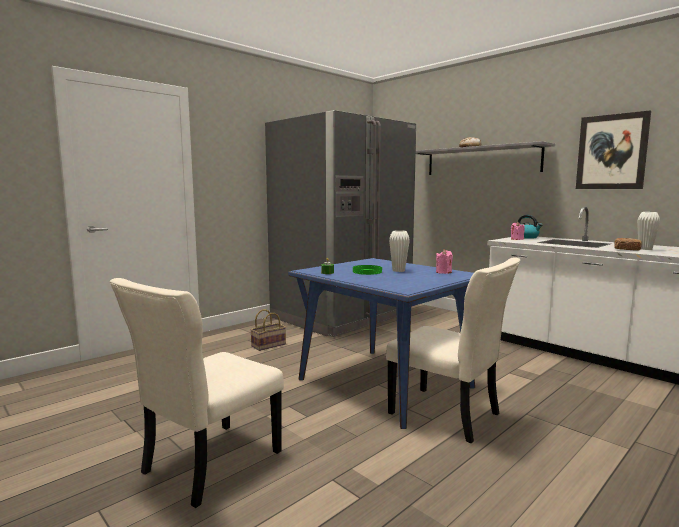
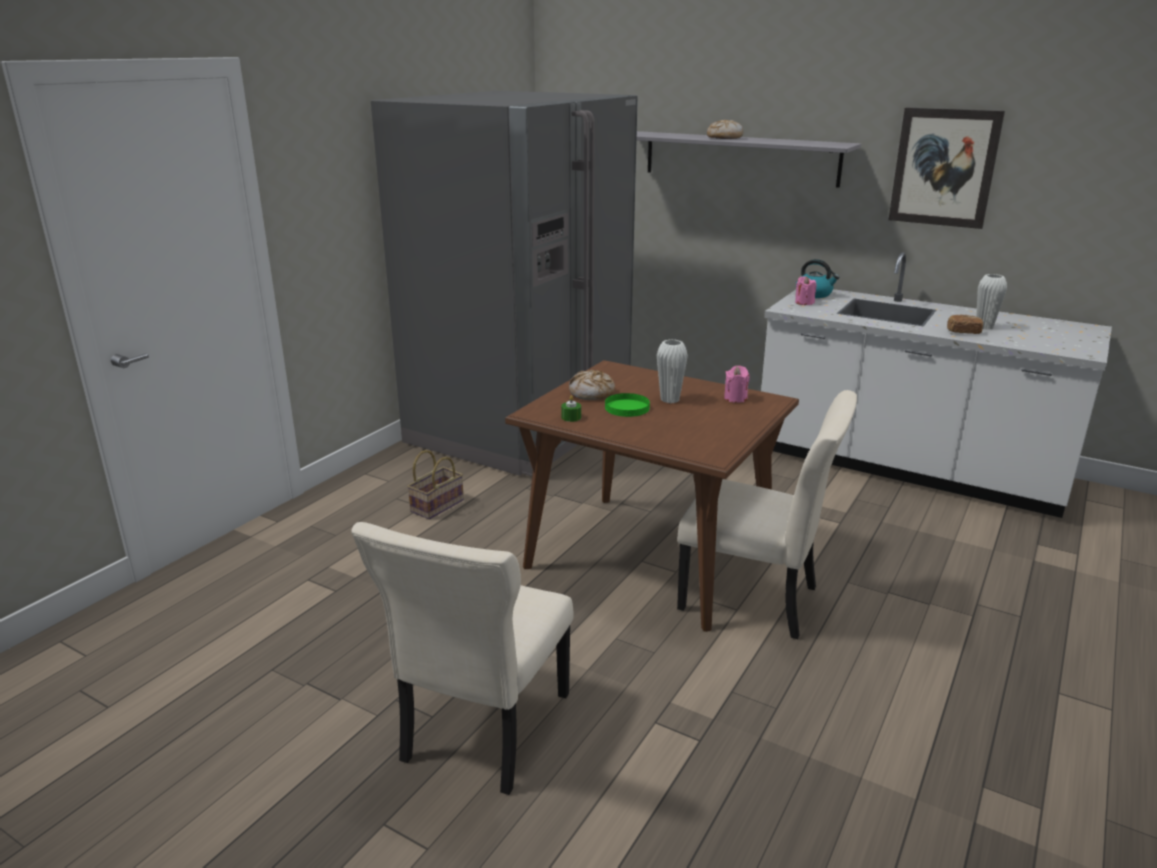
camera: 15 degrees left, 15 degrees up
(351, 266) = (591, 393): none -> bread
(384, 383) = (648, 557): blue dining table -> brown dining table

